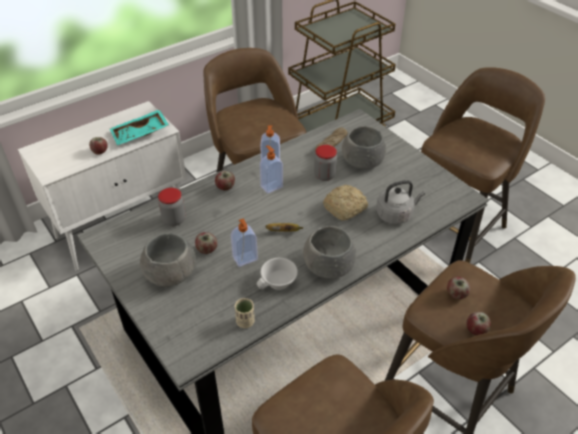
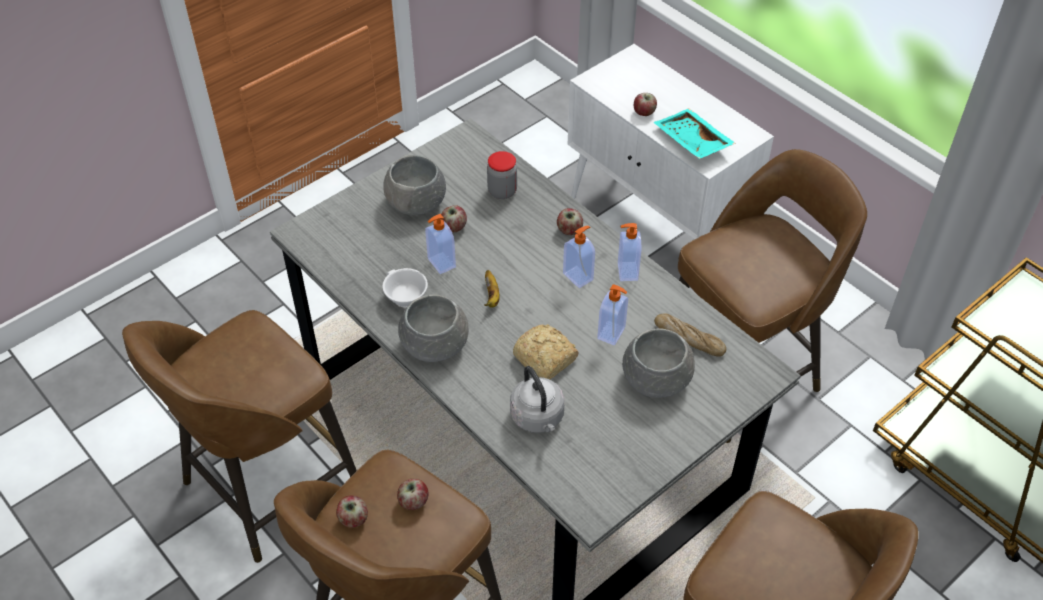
camera: 85 degrees right, 5 degrees up
(245, 321) = (346, 273): beige cup -> none
(324, 175) = (612, 333): jar -> soap dispenser

